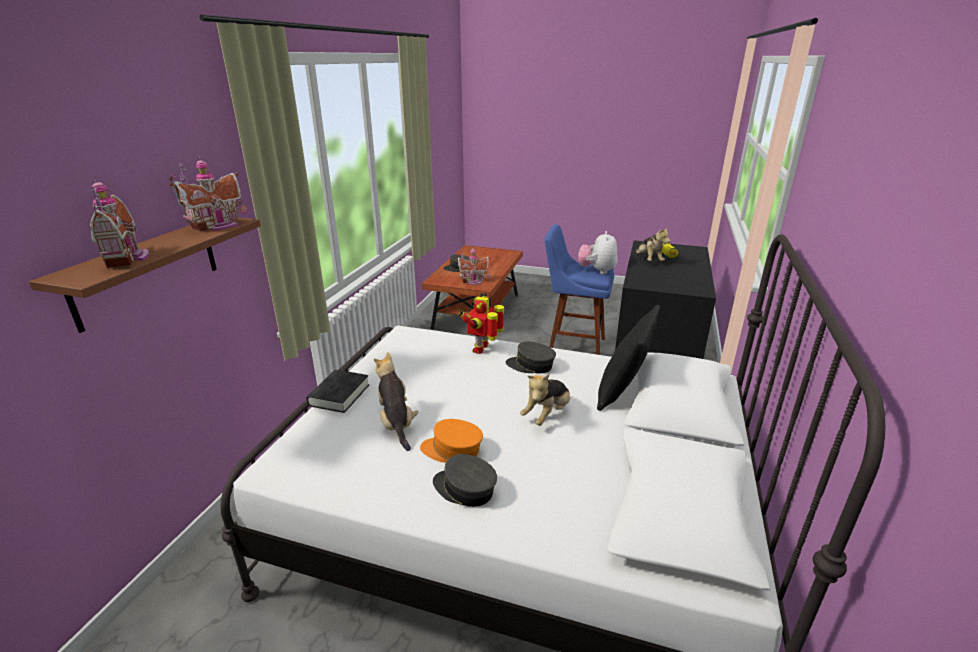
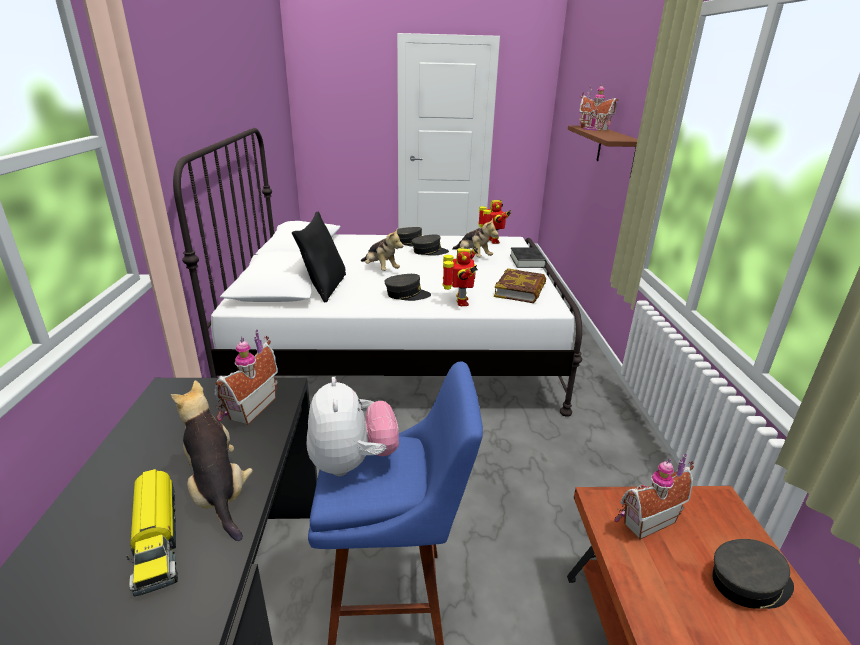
camera: 160 degrees right, 0 degrees up
(218, 226) = (613, 137): toy house -> toy house (248, 408)
(317, 465) = (492, 241): none -> toy robot
(408, 353) = (520, 290): none -> book
(452, 450) = (429, 251): orange cap -> grey cap
(547, 414) = (380, 269): plush toy -> plush toy turned 120 degrees clockwise

